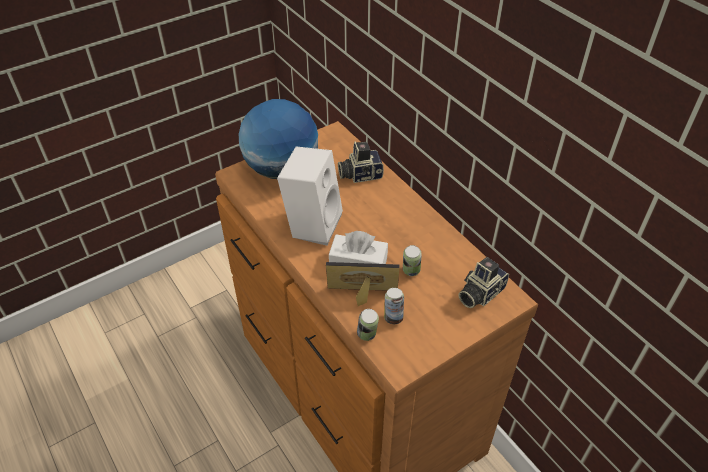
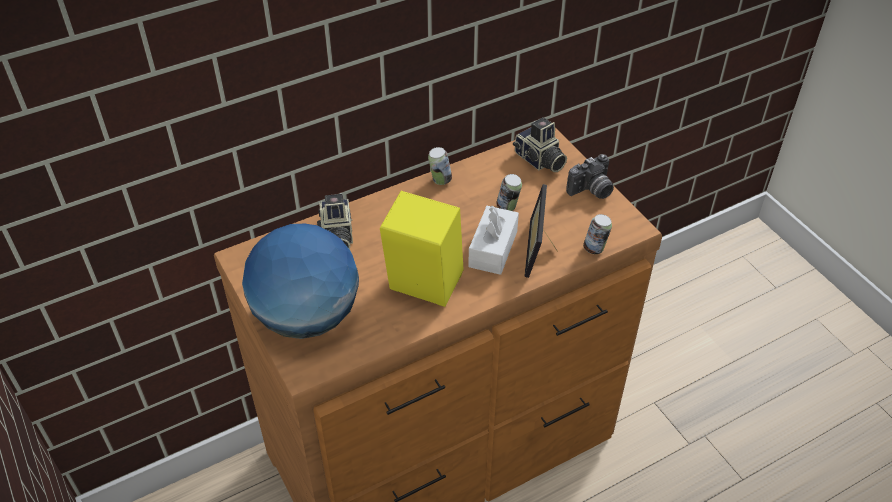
camera: 85 degrees left, 0 degrees up
(312, 224) = (421, 287): white speaker -> yellow speaker
(393, 317) = (571, 227): can -> can (440, 180)
(445, 334) = (591, 191): none -> camera

